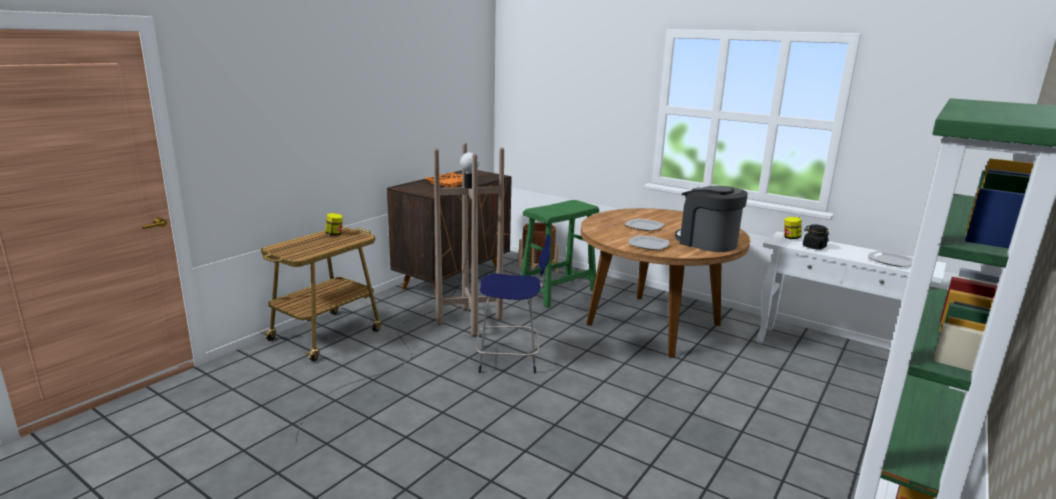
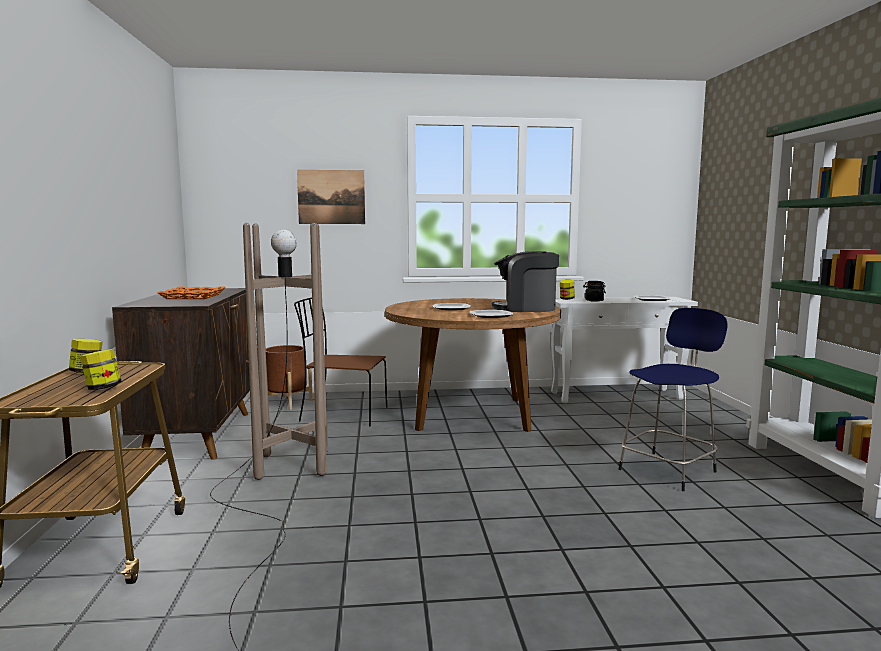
camera: 40 degrees left, 10 degrees down
(316, 250) = (102, 388): none -> jar
(510, 359) = (399, 481): blue stool -> blue stool (669, 470)
(558, 292) = (342, 414): green stool -> brown chair
(596, 102) = (331, 197): none -> picture

